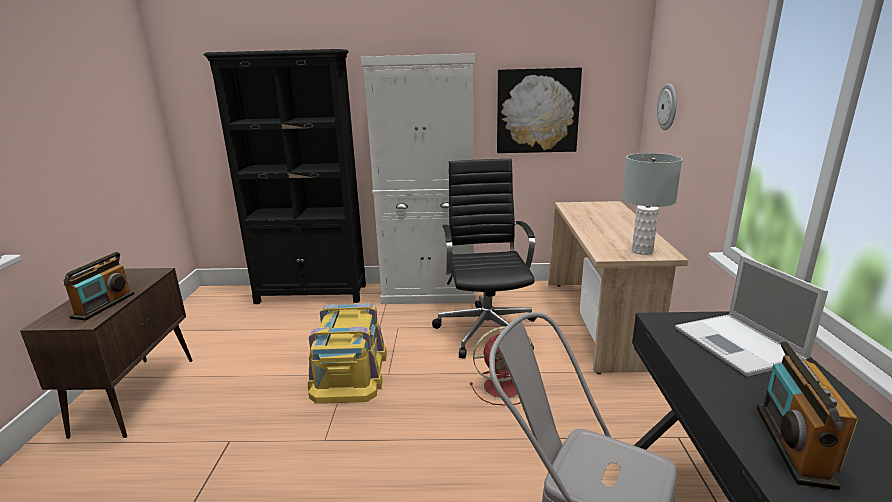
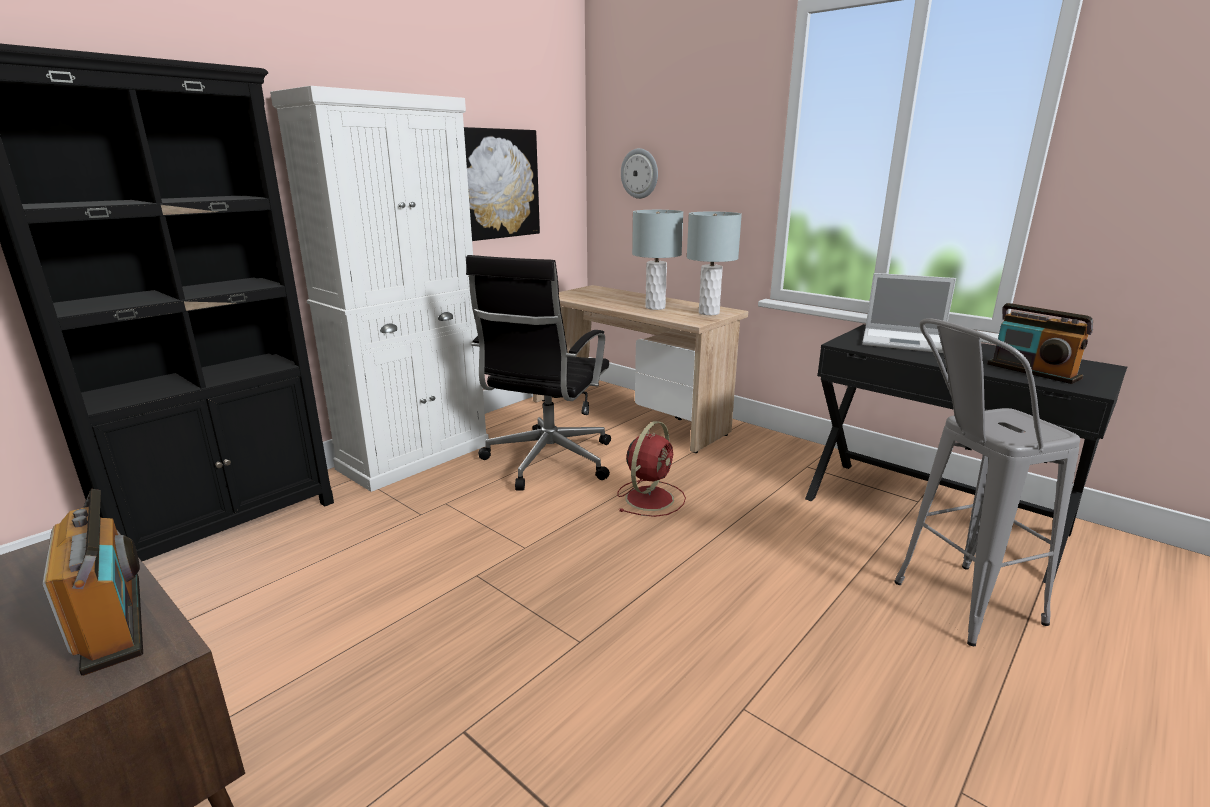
camera: 50 degrees left, 0 degrees up
(349, 372) = (474, 571): yellow storage box -> none
(487, 329) = (547, 462): black office chair -> black office chair turned 105 degrees counterclockwise
(611, 233) = (655, 307): none -> grey table lamp

